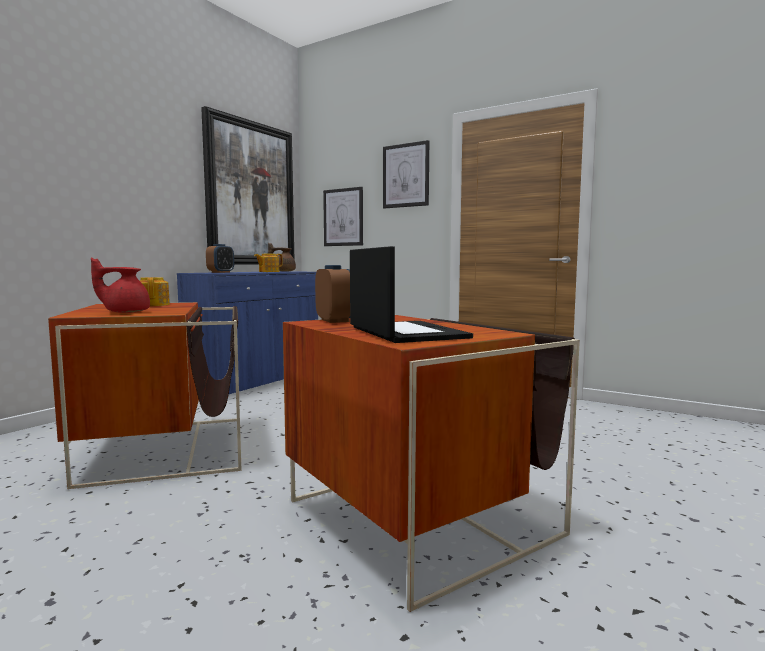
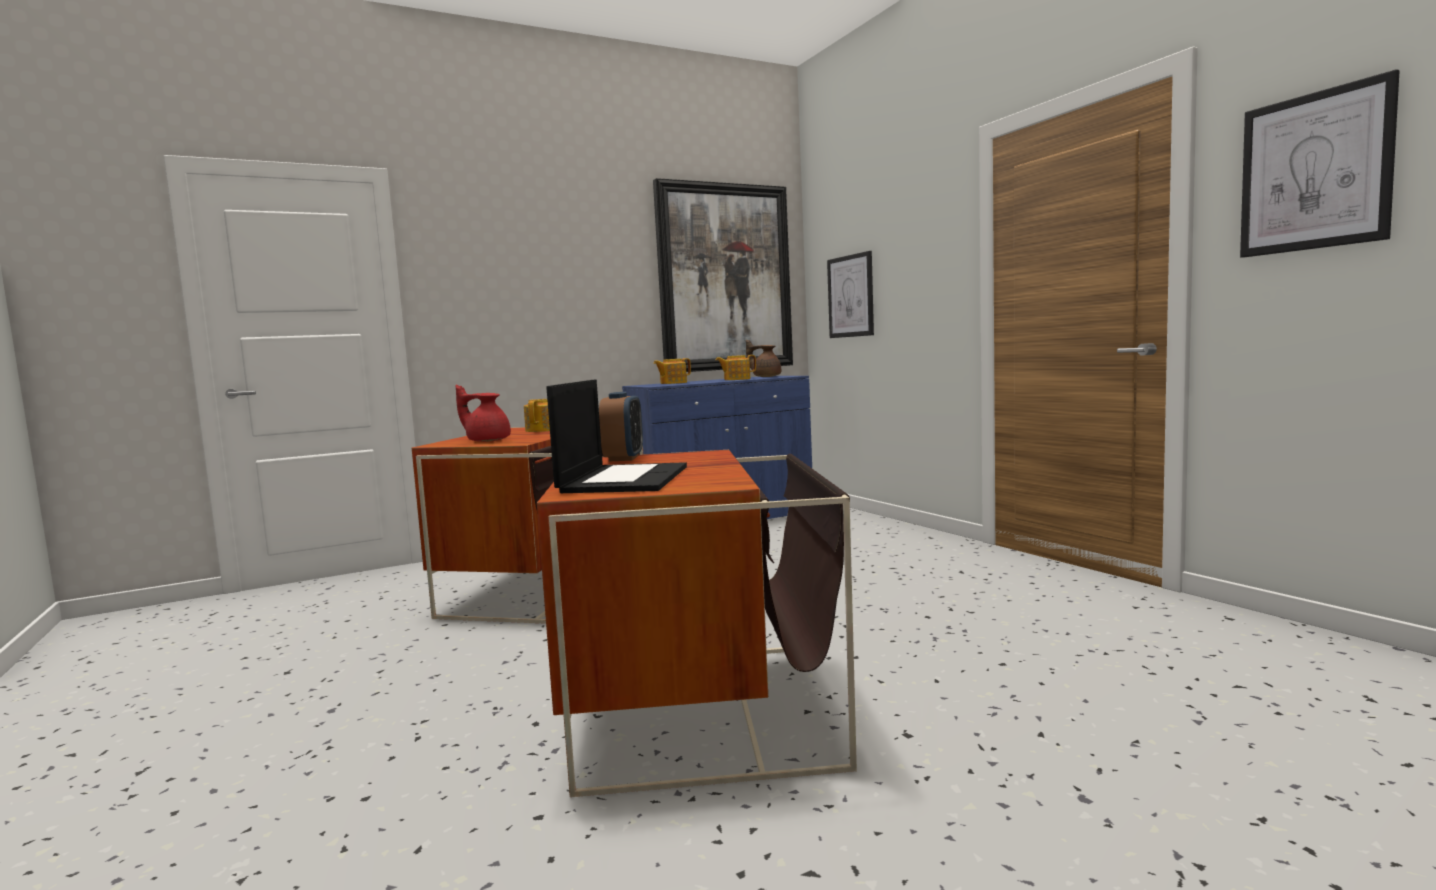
camera: 30 degrees right, 0 degrees up
(221, 272) = (673, 383): alarm clock -> teapot
(406, 175) = (922, 229): picture -> picture (1314, 172)

